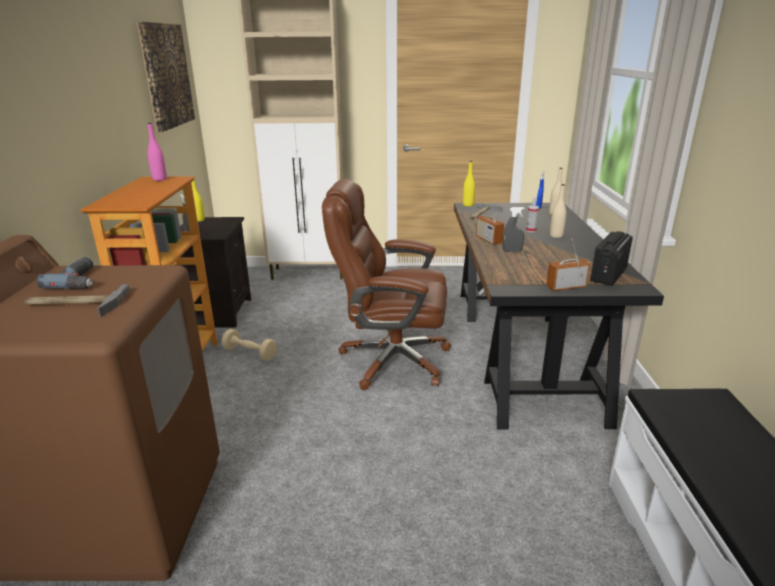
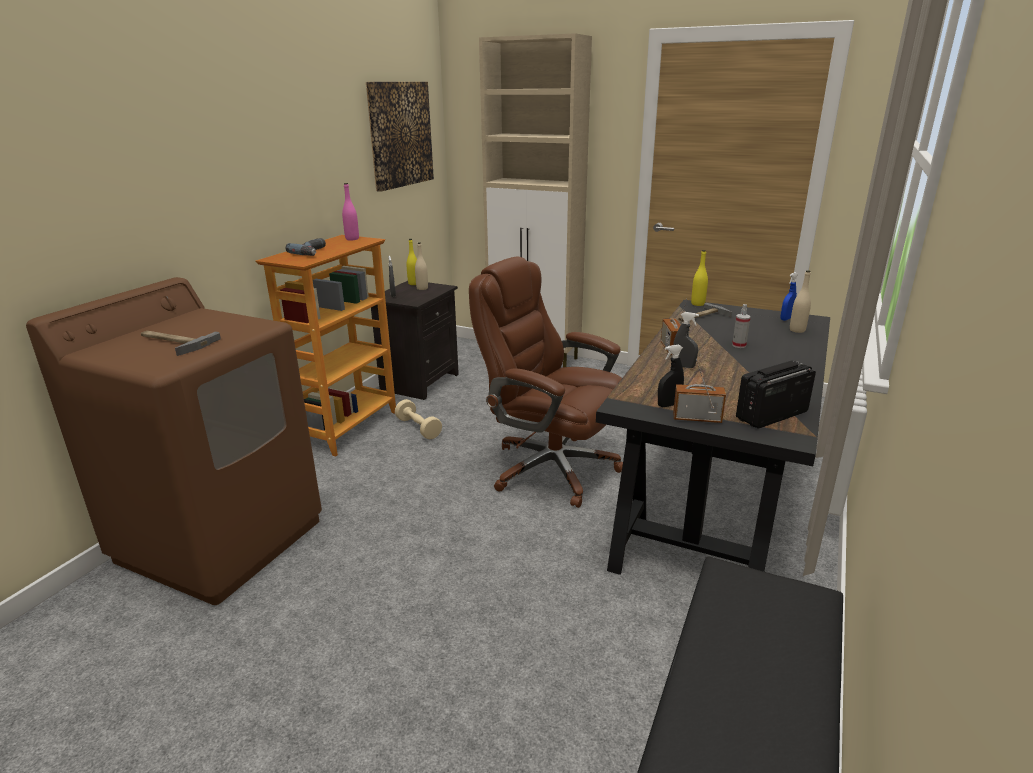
camera: 25 degrees right, 0 degrees up
(81, 280) = (201, 323): power drill -> power drill (313, 252)
(536, 281) = (668, 405): none -> black spray bottle
(556, 236) = (764, 357): beige bottle -> beige bottle (422, 288)

